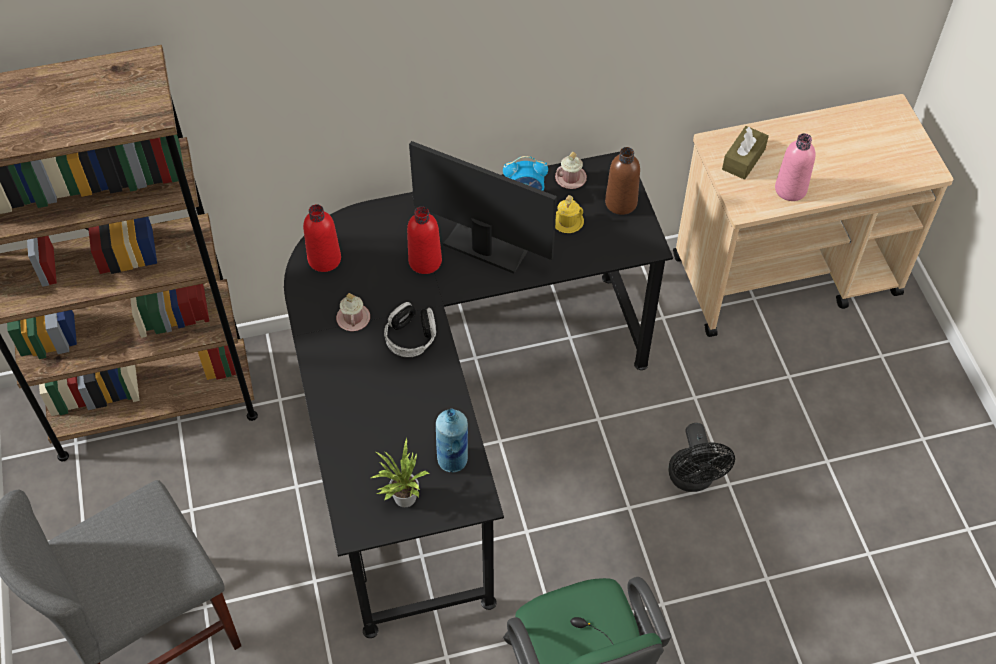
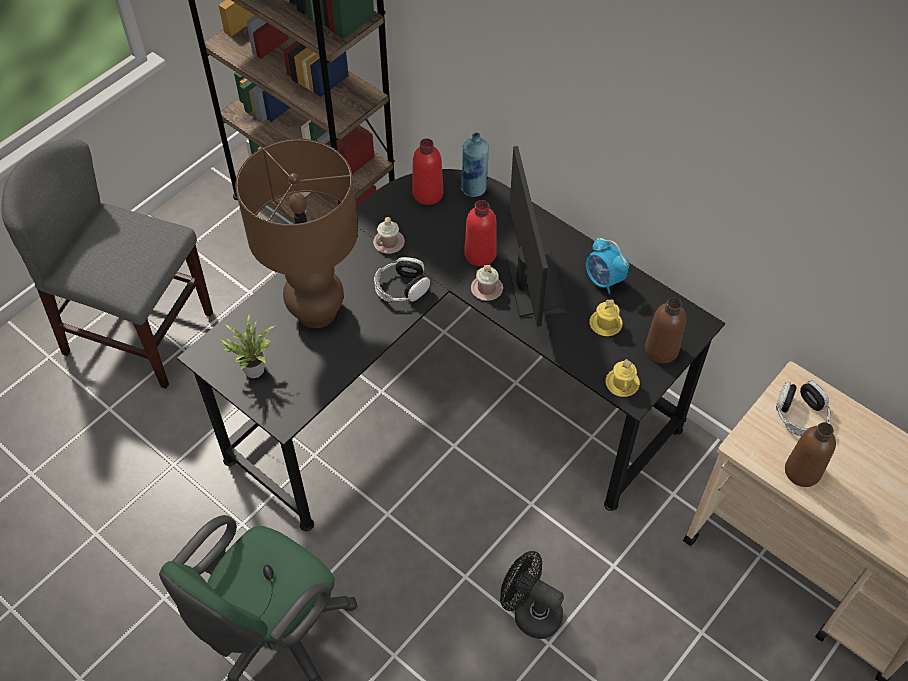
camera: 55 degrees right, 0 degrees up
(381, 415) = (315, 312): none -> brown table lamp
(453, 459) = (310, 380): blue bottle -> blue bottle (474, 189)
(570, 178) = (653, 300): pink mug -> pink mug (486, 289)
(631, 246) = (622, 383): none -> yellow mug
(693, 480) = (530, 612): black fan -> black fan turned 75 degrees clockwise
(743, 159) = (800, 414): brown tissue box -> headphones
(790, 189) = (802, 471): pink bottle -> brown bottle

